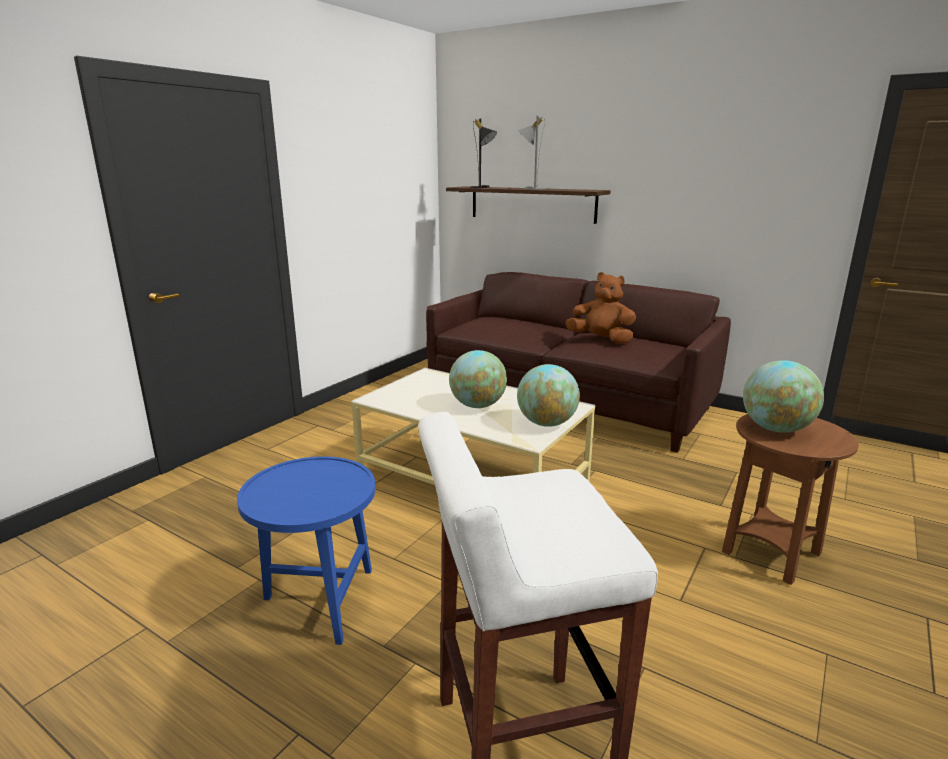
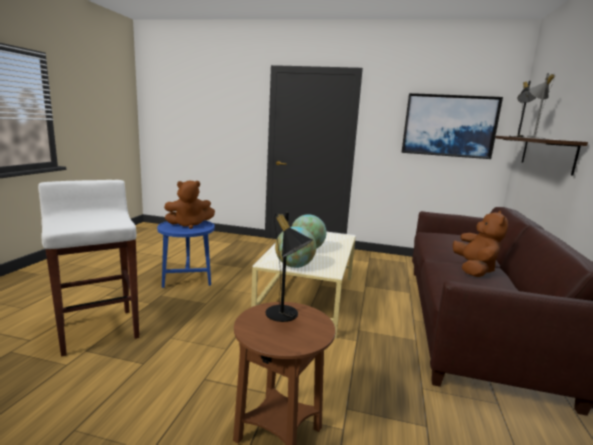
camera: 70 degrees right, 5 degrees down
(300, 484) = (189, 225): none -> brown plush toy
(385, 178) = (449, 126): none -> picture
(775, 429) = (285, 316): globe -> black table lamp

